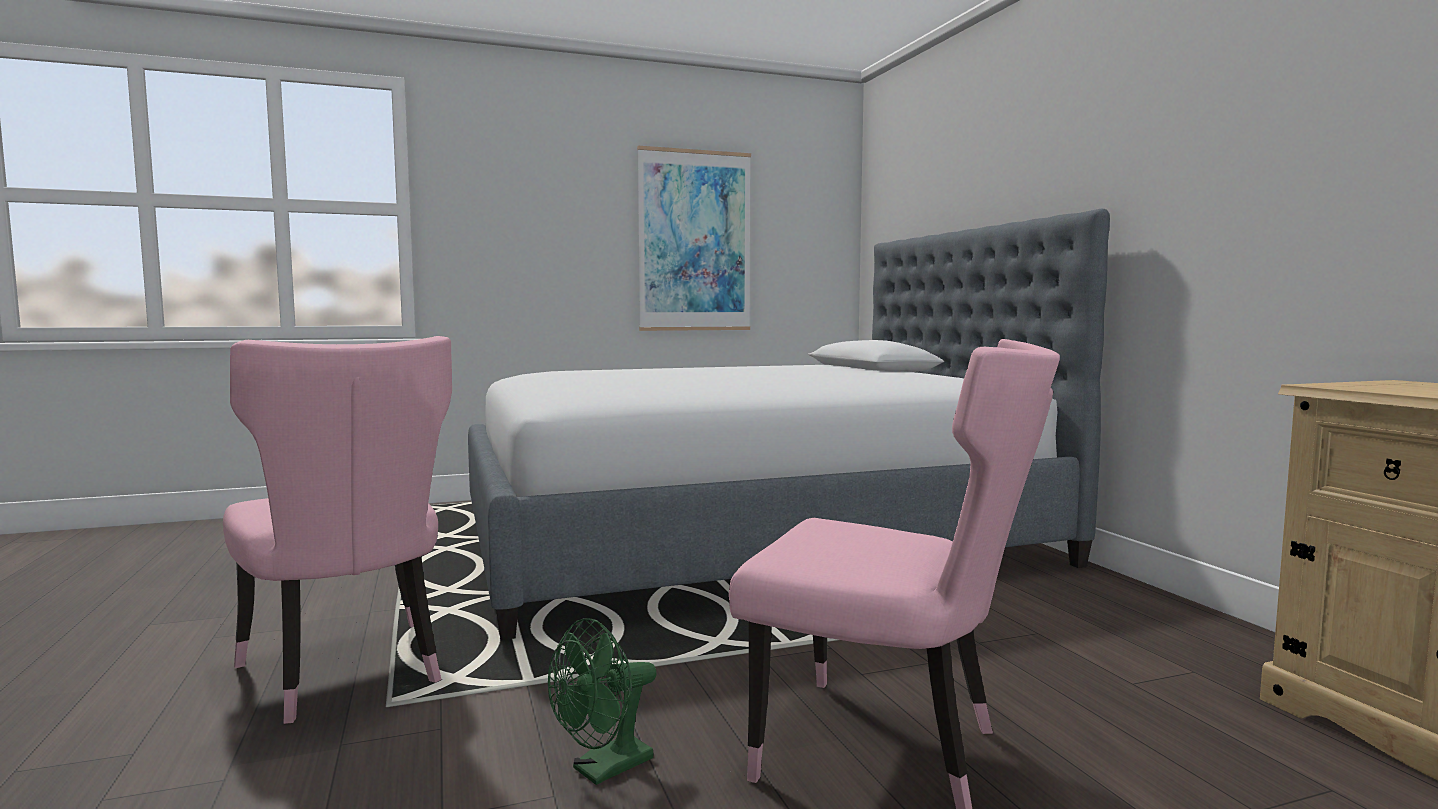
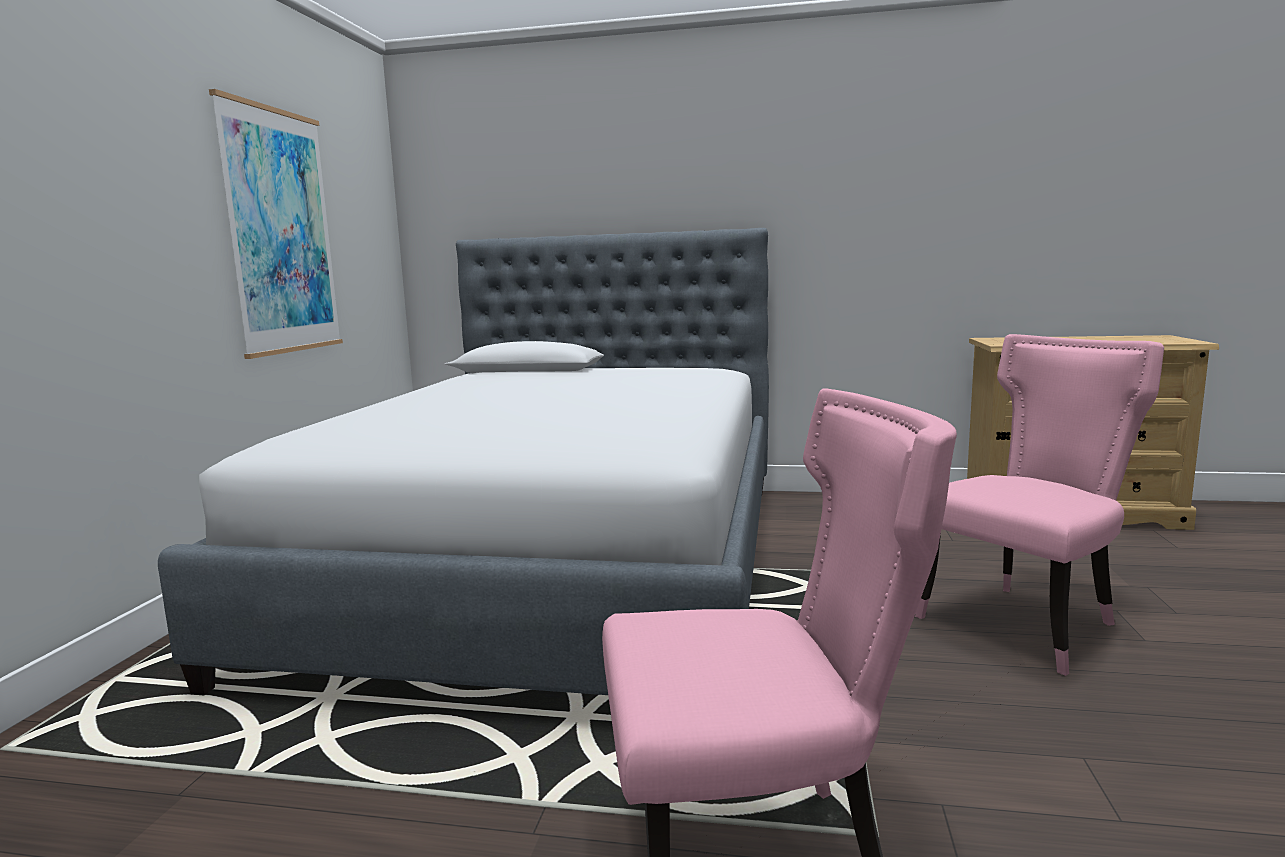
camera: 60 degrees left, 5 degrees up
(603, 770) = (1042, 728): green fan -> none

